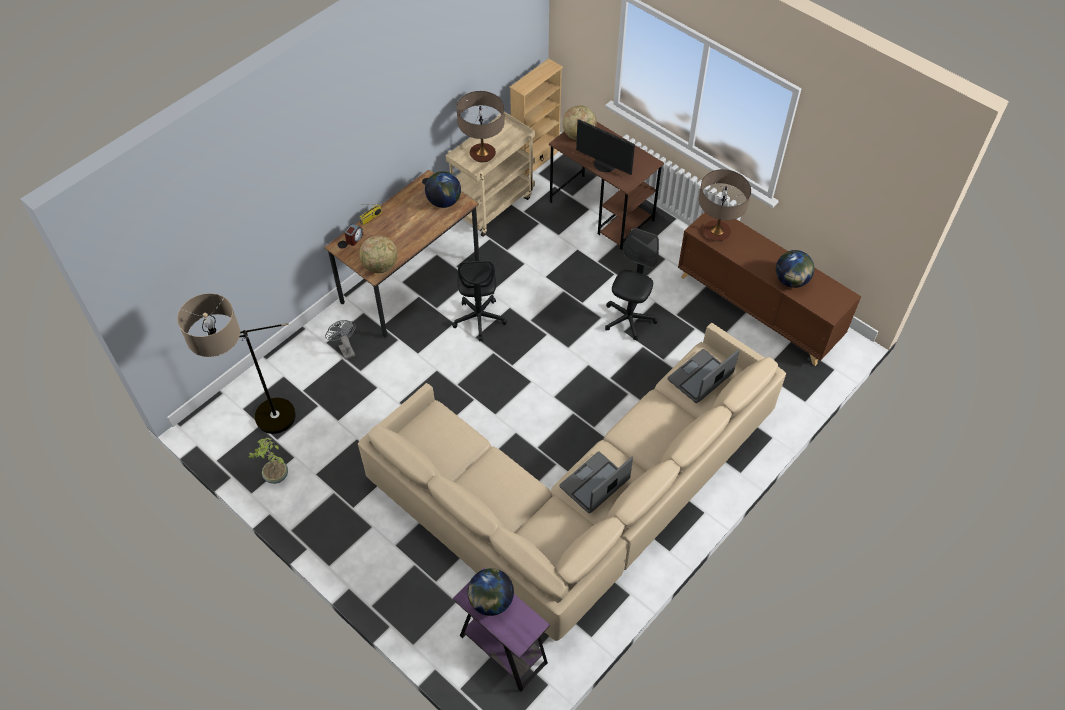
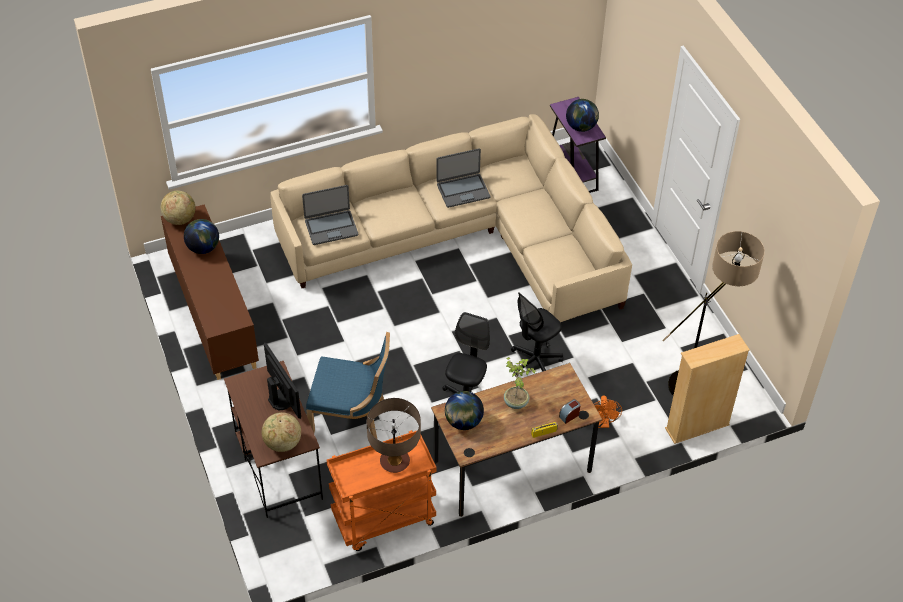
camera: 155 degrees left, 5 degrees down
(276, 476) = (699, 338): potted plant -> potted plant (516, 402)
(345, 349) = (603, 423): grey fan -> orange fan
(380, 266) = (556, 378): globe -> globe (180, 219)
(493, 205) = (383, 520): beige cart -> orange cart
(536, 159) = (302, 559): beige bookcase -> beige bookcase (697, 427)
(569, 268) = (352, 418): none -> blue chair
(629, 319) = (331, 349): black office chair -> black office chair (535, 362)
(716, 232) = (227, 311): table lamp -> none

